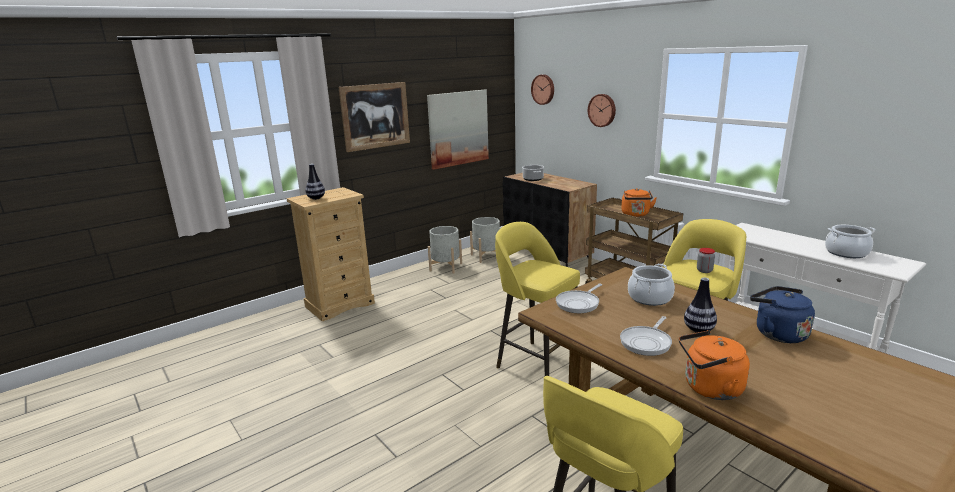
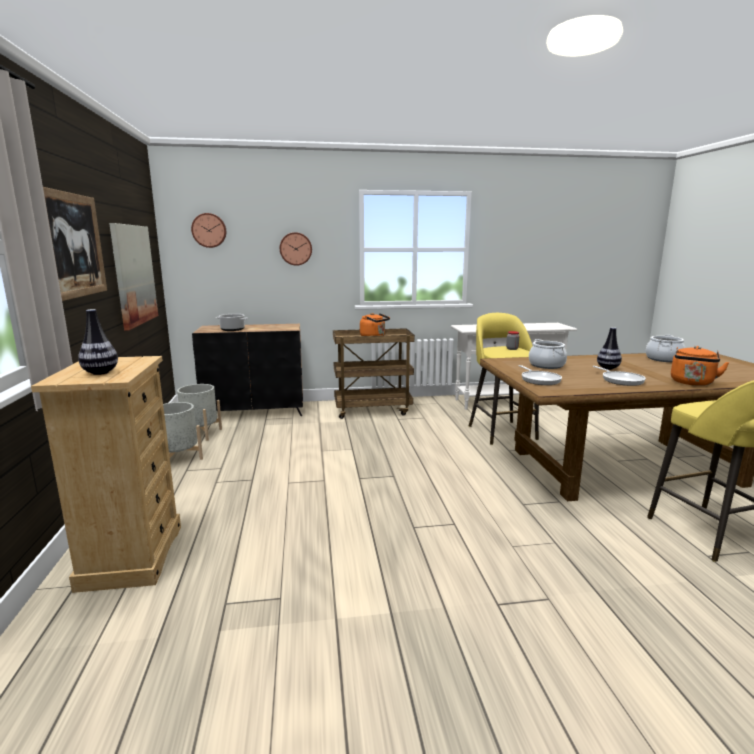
camera: 60 degrees left, 5 degrees down
(537, 363) = (444, 477): yellow stool -> none
(777, 333) = (622, 359): blue kettle -> none
(846, 252) = (530, 325): cooking pot -> cooking pot (663, 359)

